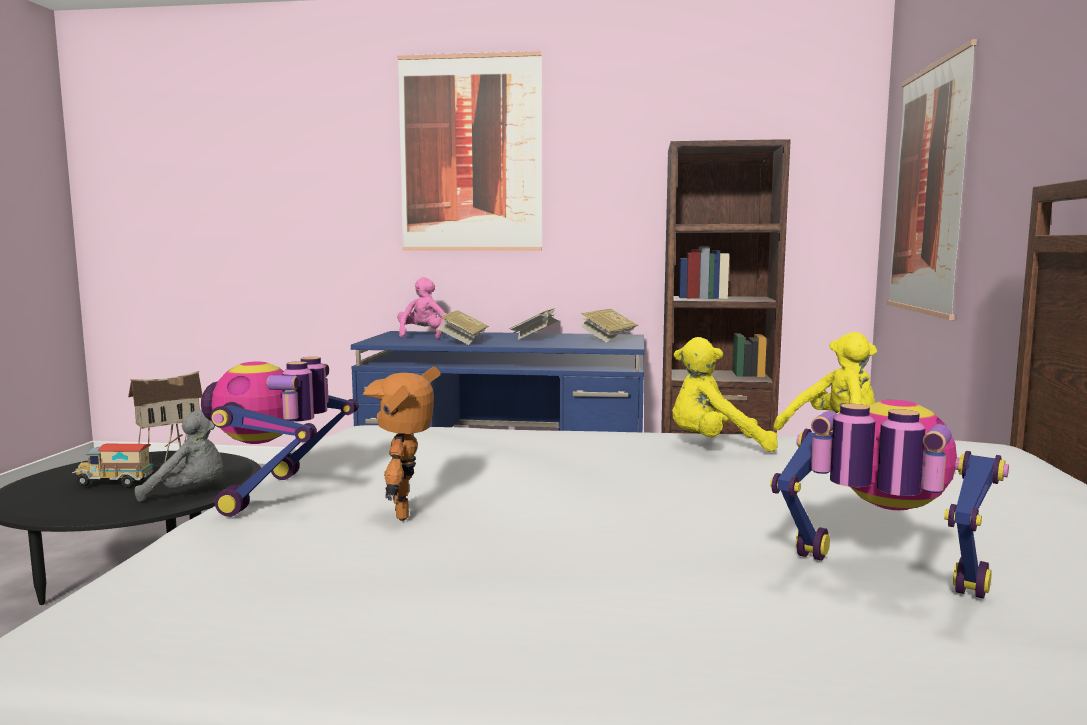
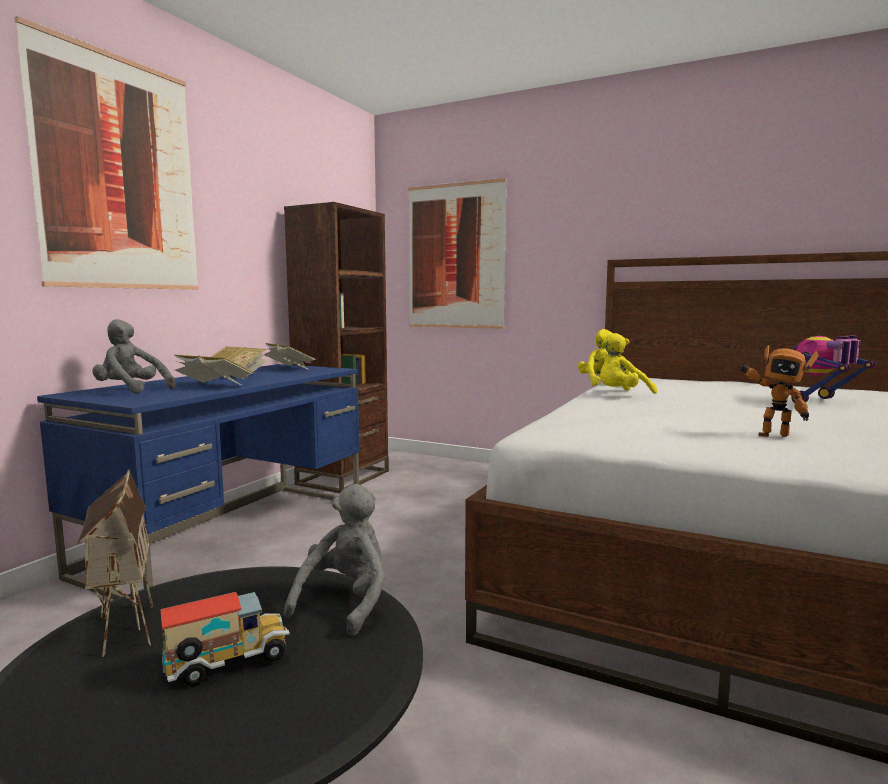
camera: 70 degrees left, 0 degrees up
(115, 484) = (227, 665): toy truck -> toy truck turned 135 degrees counterclockwise
(278, 495) = (745, 453): toy robot -> none
(422, 336) = (131, 391): pink plush toy -> grey plush toy
(715, 446) = (621, 395): yellow plush toy -> yellow plush toy turned 45 degrees clockwise

